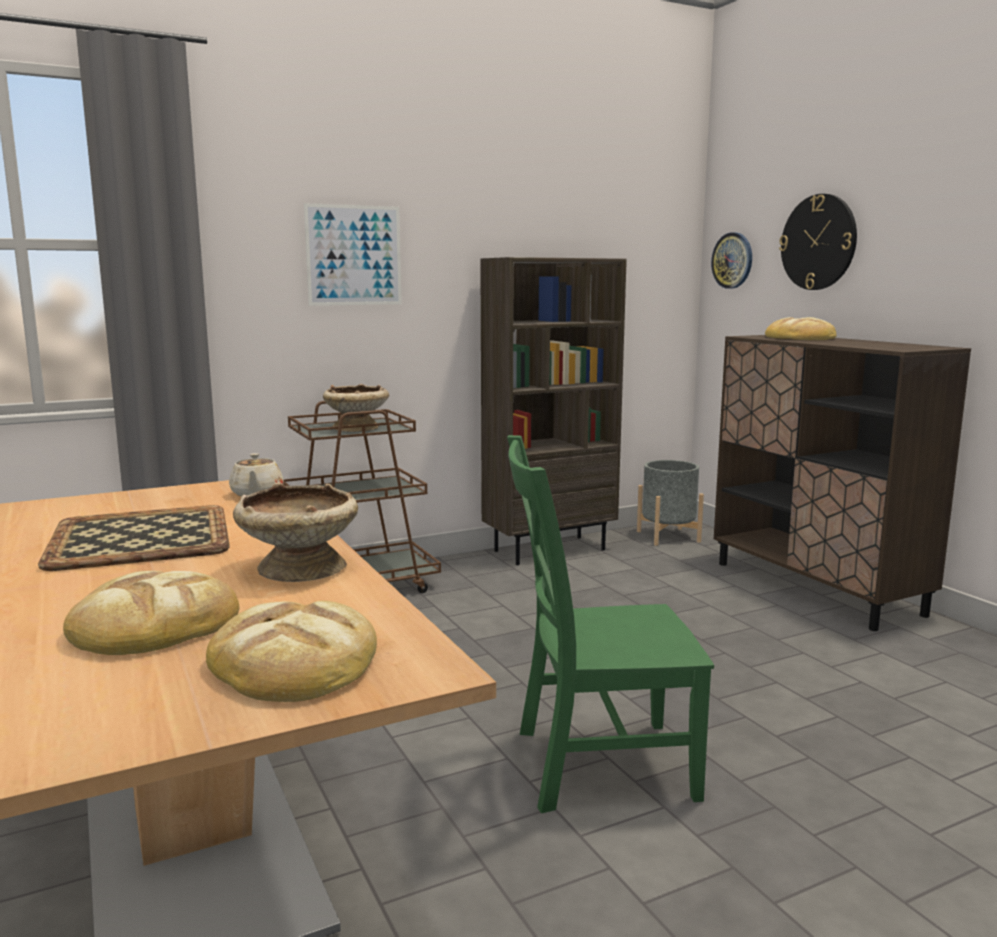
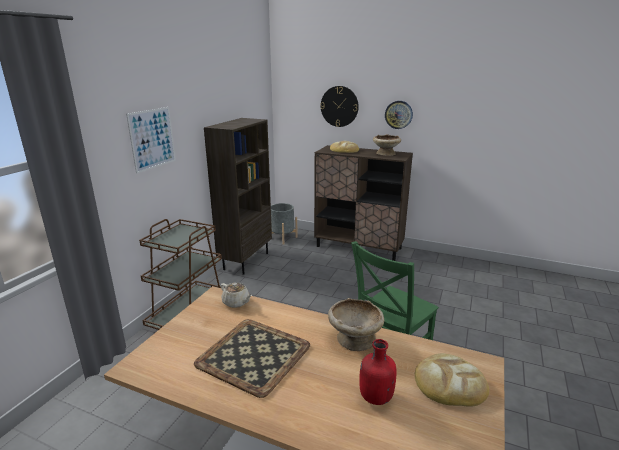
camera: 40 degrees left, 10 degrees up
(153, 624) = (375, 397): bread -> red bottle
(357, 428) = (183, 236): beige bowl -> beige bowl (386, 153)
(732, 260) = (292, 110): wall clock -> wall clock (398, 114)

